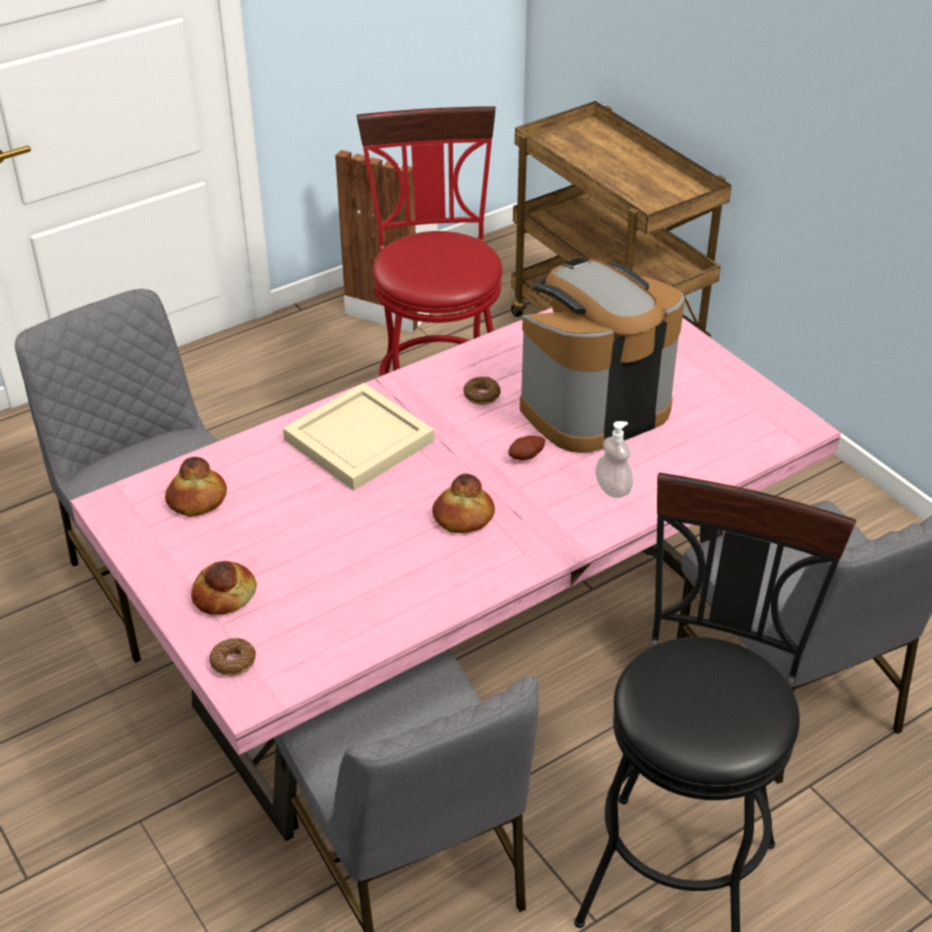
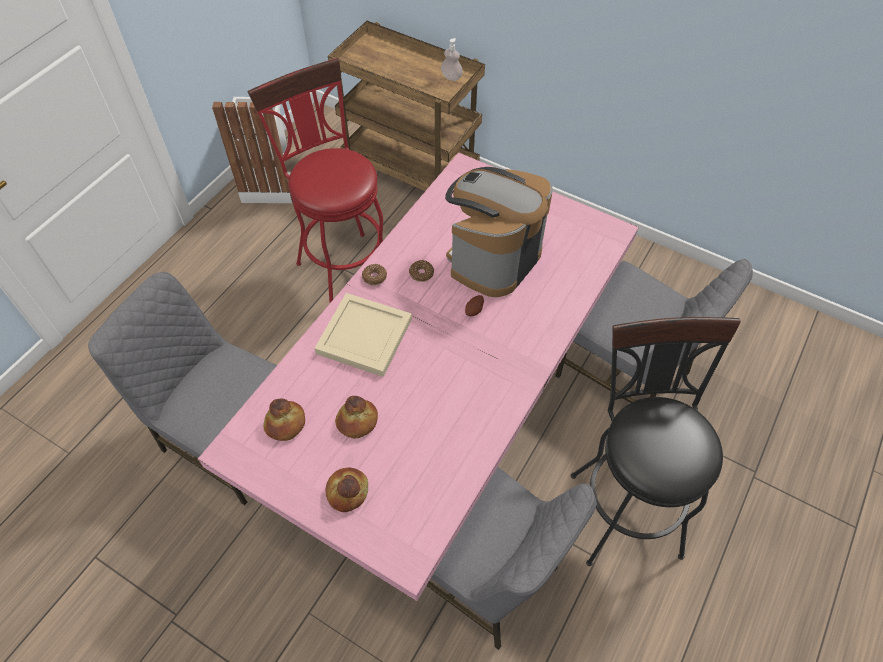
camera: 25 degrees left, 15 degrees up
(233, 662) = (383, 541): donut -> donut (374, 277)
(463, 517) = (462, 371): bread -> bread (357, 421)
(613, 489) = (537, 315): soap dispenser -> soap dispenser (451, 77)

